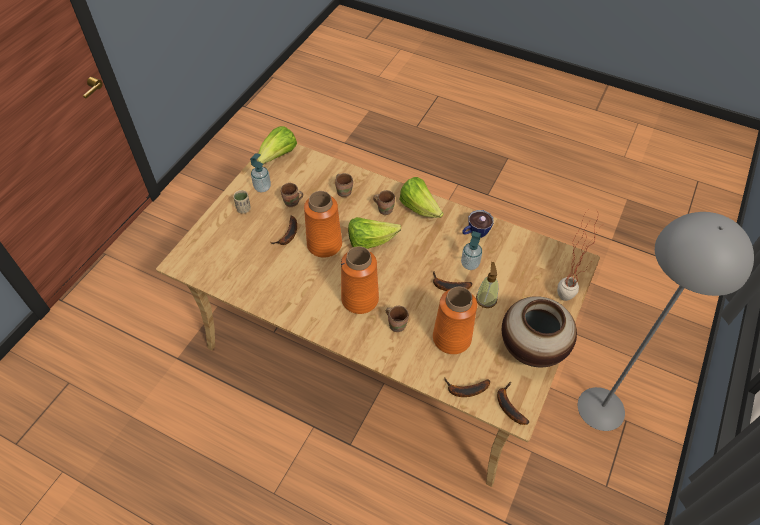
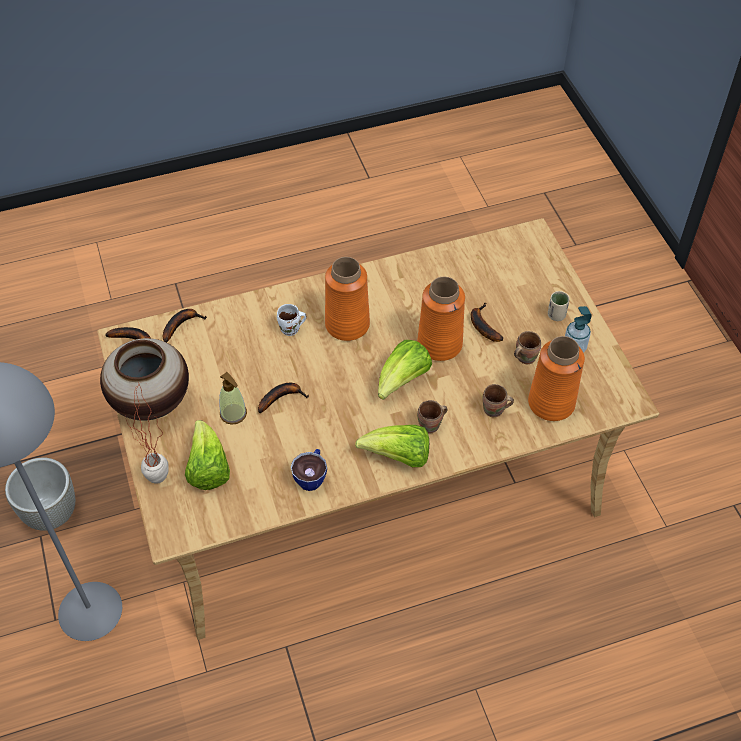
camera: 135 degrees right, 0 degrees up
(278, 156) = (613, 392): lettuce -> lettuce (208, 468)
(397, 324) = (291, 330): brown mug -> white mug
(451, 338) = (232, 355): orange vase -> orange vase (551, 402)
(470, 264) = (283, 437): soap dispenser -> none
(590, 497) = (50, 513): none -> grey planter

